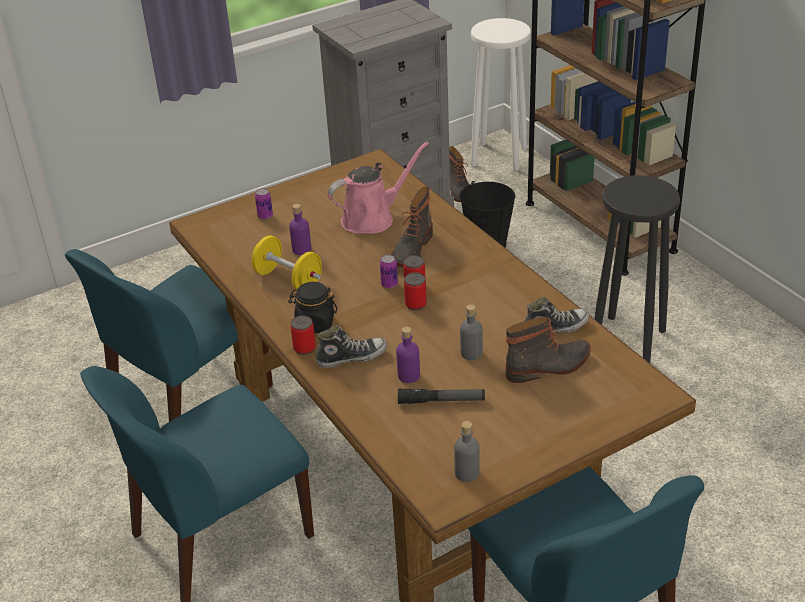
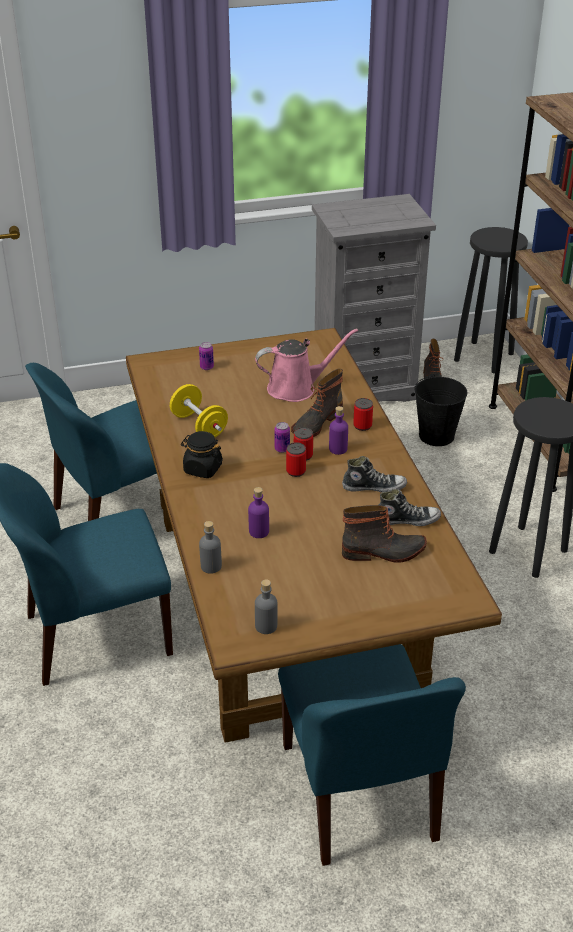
camera: 15 degrees right, 0 degrees up
(301, 249) = (223, 402): purple bottle -> purple bottle (338, 449)
(304, 348) = (183, 488): can -> can (362, 426)
(352, 357) = (219, 504): shoe -> shoe (374, 487)
(441, 401) = (275, 560): flashlight -> none
(471, 353) = (322, 525): grey bottle -> grey bottle (211, 566)
(500, 156) = (484, 357): white stool -> black stool

